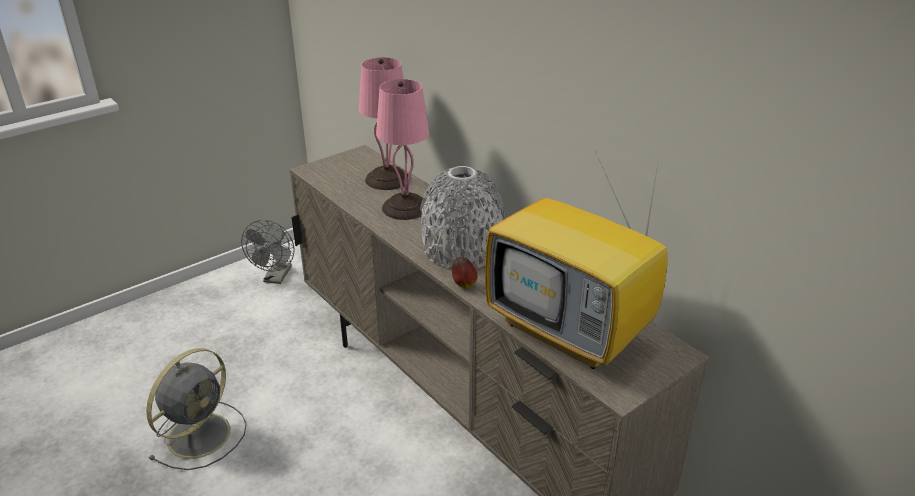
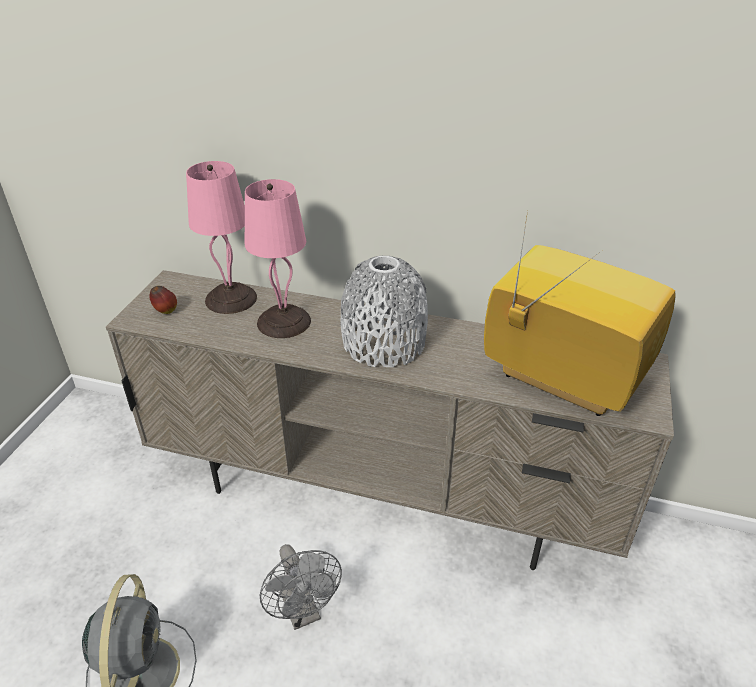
camera: 35 degrees left, 5 degrees up
(276, 278) = (75, 455): grey fan -> grey fan (303, 612)
(463, 285) = (426, 377): apple -> apple (165, 311)
(571, 332) = (558, 380): television -> television turned 150 degrees counterclockwise

